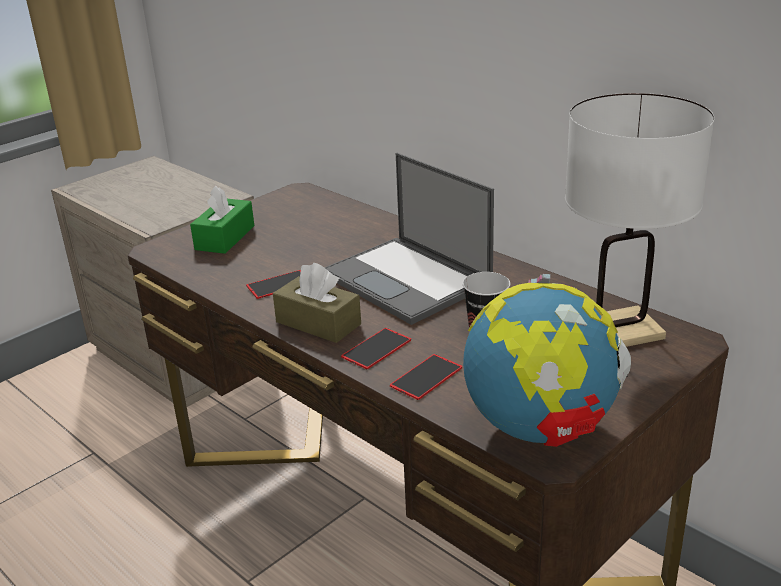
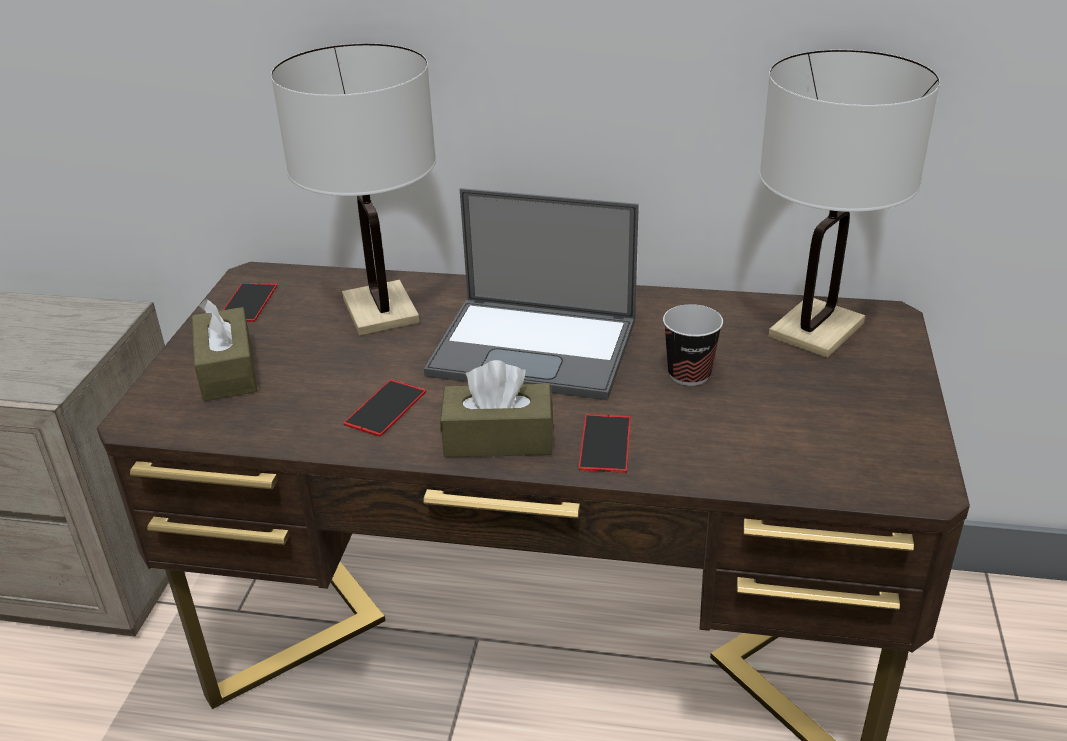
camera: 35 degrees left, 5 degrees up
(225, 238) = (228, 370): green tissue box -> brown tissue box
(344, 230) = (380, 310): none -> white table lamp
(426, 377) = (699, 454): phone -> phone (248, 302)
(540, 429) = (877, 464): globe -> none

